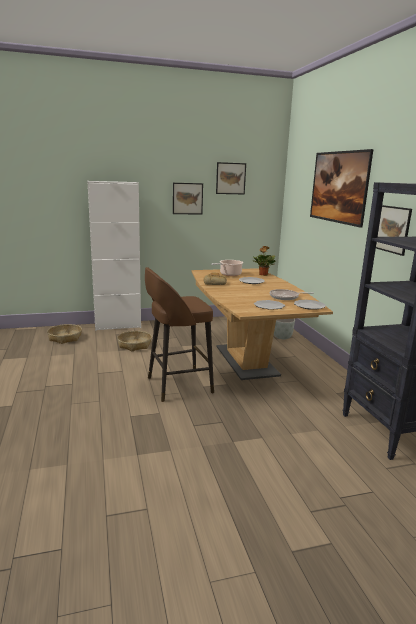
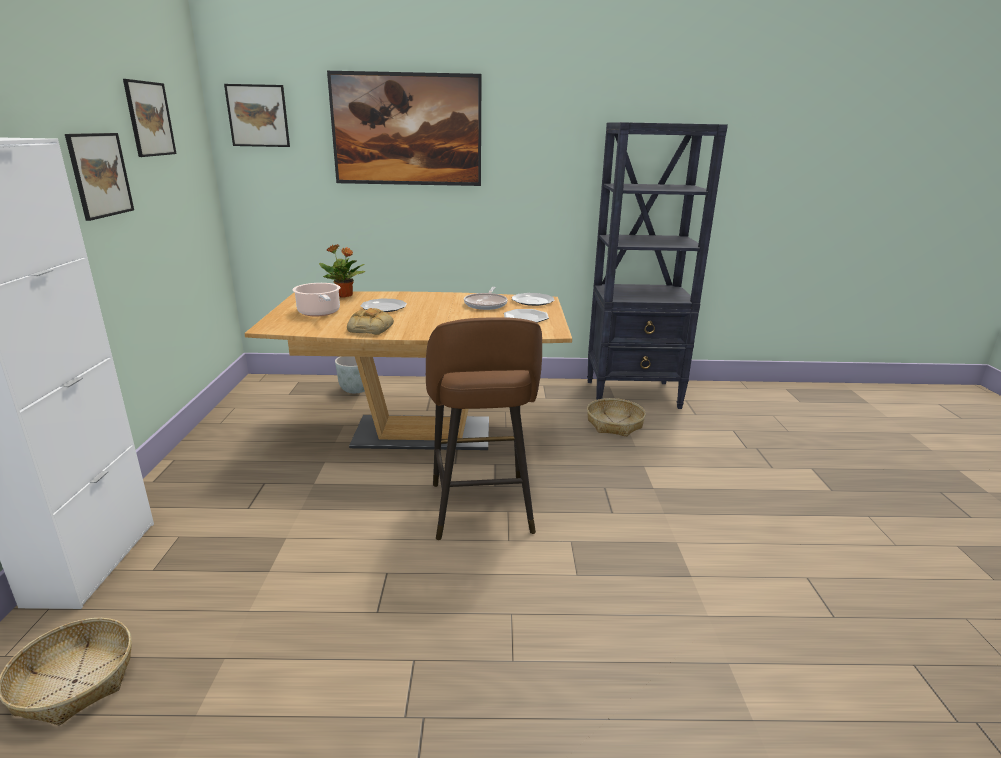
camera: 75 degrees left, 5 degrees up
(135, 345) = (258, 543): basket -> basket (614, 424)
(392, 229) = (542, 181): picture -> picture (258, 116)

